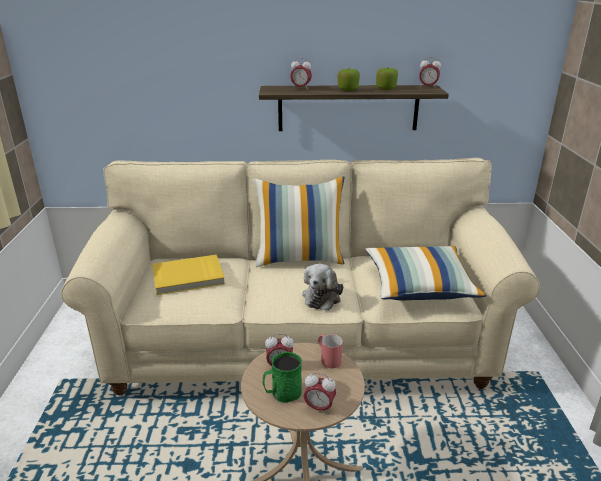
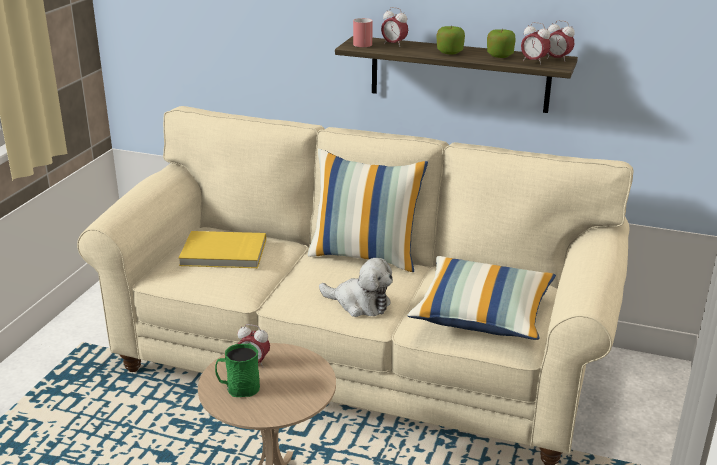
camera: 20 degrees right, 0 degrees up
(319, 408) = (265, 410): alarm clock -> alarm clock (533, 61)
(322, 296) = (359, 303): plush toy -> plush toy turned 105 degrees counterclockwise
(328, 358) = (310, 366): red mug -> red mug (361, 43)

